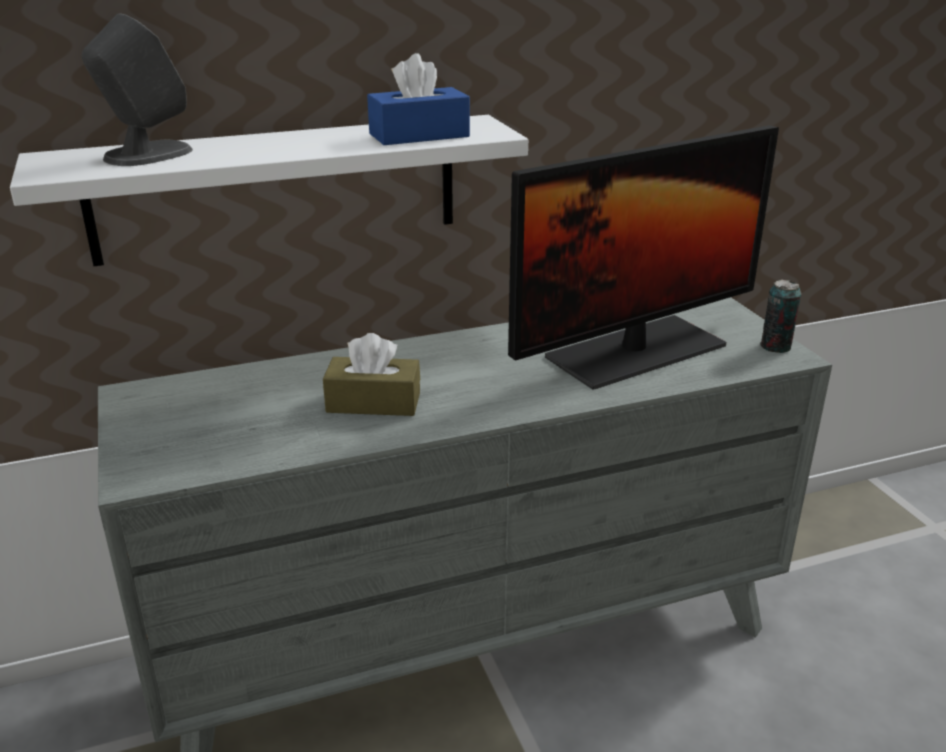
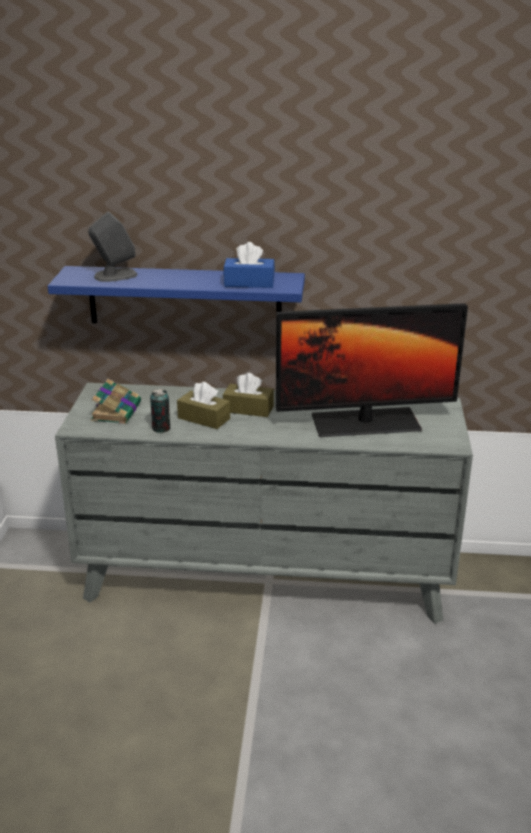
camera: 25 degrees right, 0 degrees up
(197, 426) = (116, 411): none -> book
(277, 189) = (184, 297): white shelf -> blue shelf
(435, 370) = (248, 409): none -> brown tissue box
(775, 347) = (450, 438): can -> can (161, 428)

